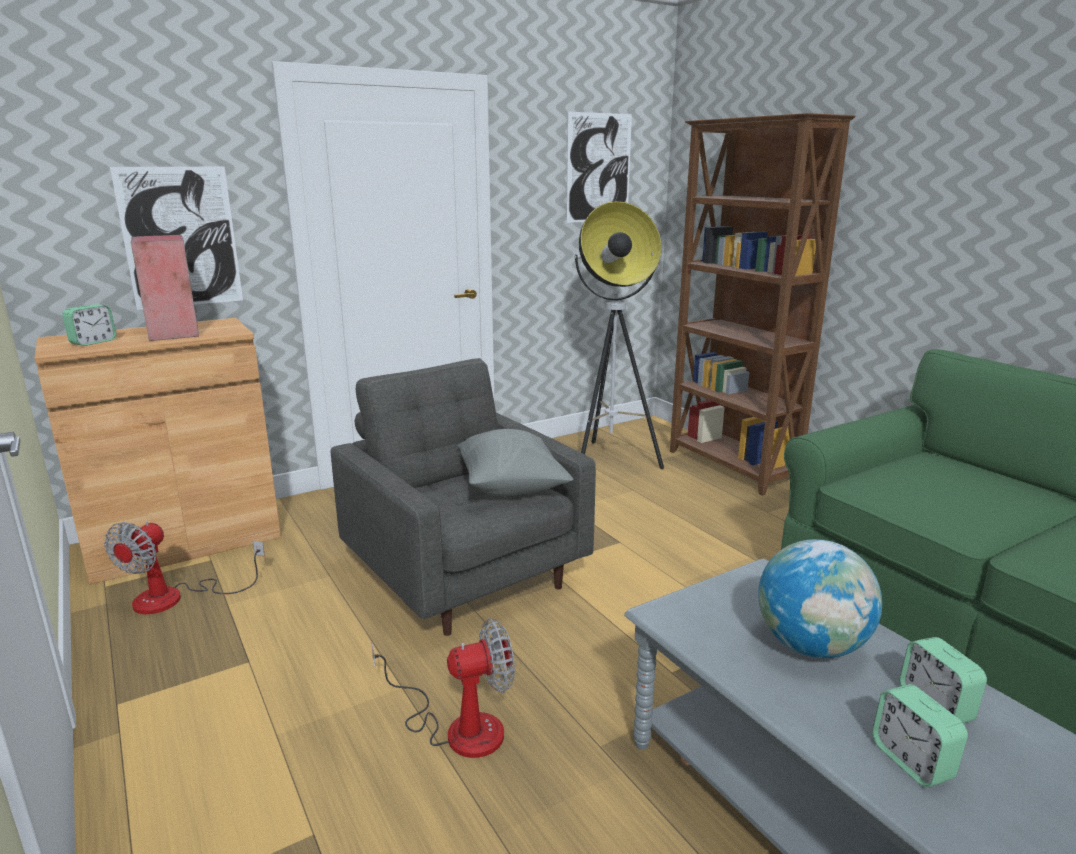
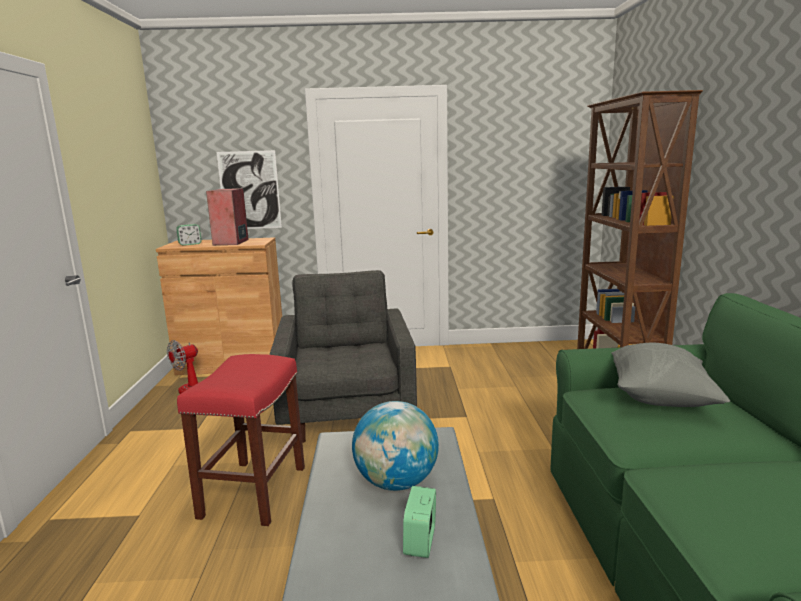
camera: 30 degrees right, 5 degrees down
(458, 727) = (253, 490): fan -> red stool
(511, 487) = (367, 356): grey pillow -> grey pillow (660, 398)
(599, 168) = (540, 144): picture -> none
(610, 461) = (521, 364): floor lamp -> none
(911, 761) = (350, 563): alarm clock -> none

